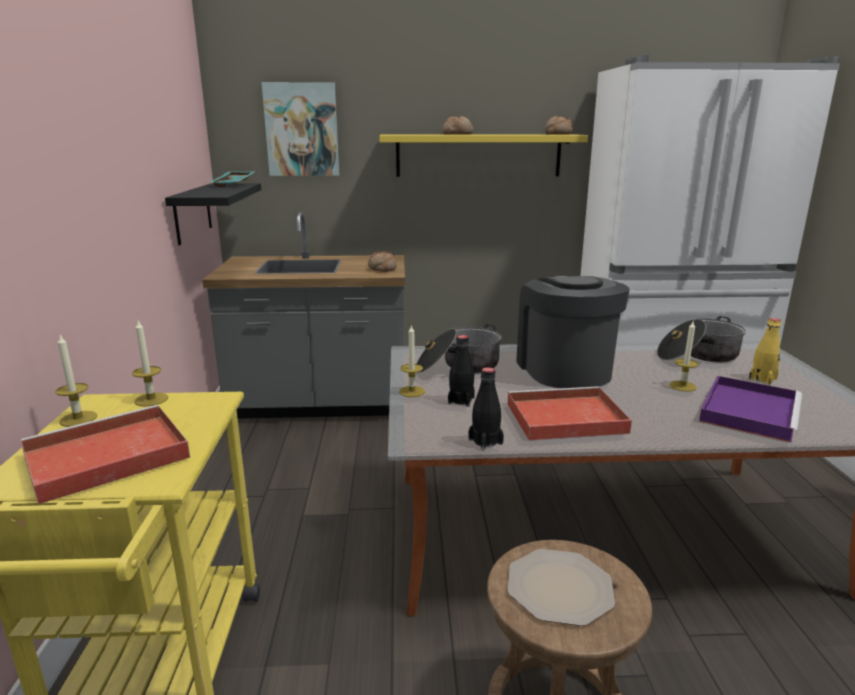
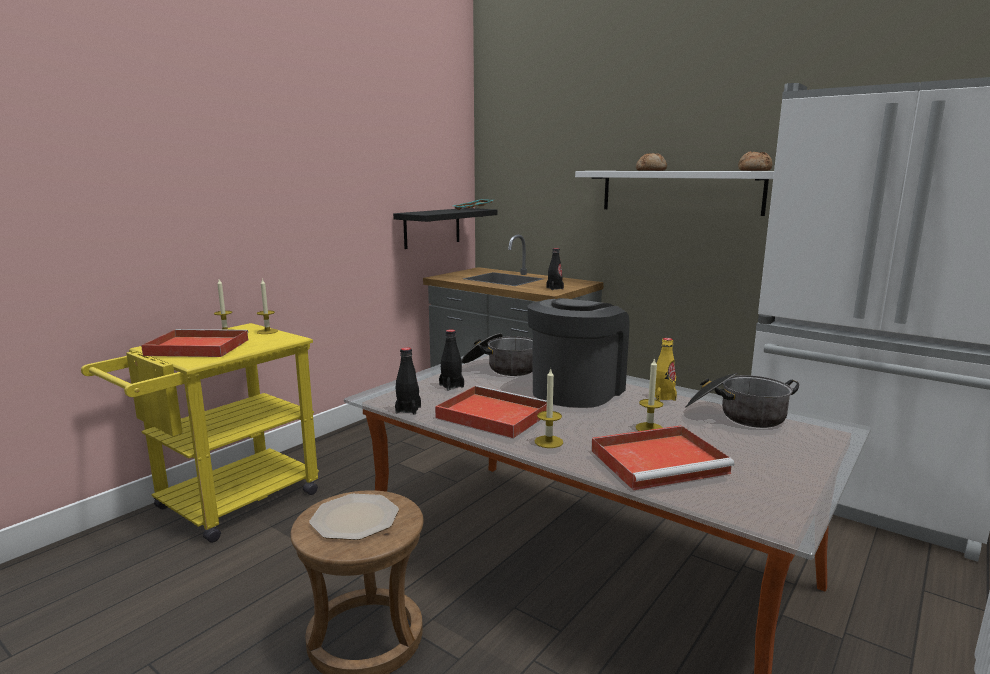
camera: 40 degrees right, 5 degrees down
(302, 130) = (535, 167): picture -> none
(382, 269) = (554, 288): bread -> black bottle
(412, 391) = (435, 373): candle -> candle (548, 442)
(478, 155) = (680, 191): yellow shelf -> white shelf
(749, 411) = (660, 461): purple tray -> red tray
(762, 379) = (753, 448): yellow bottle -> yellow bottle (663, 397)

